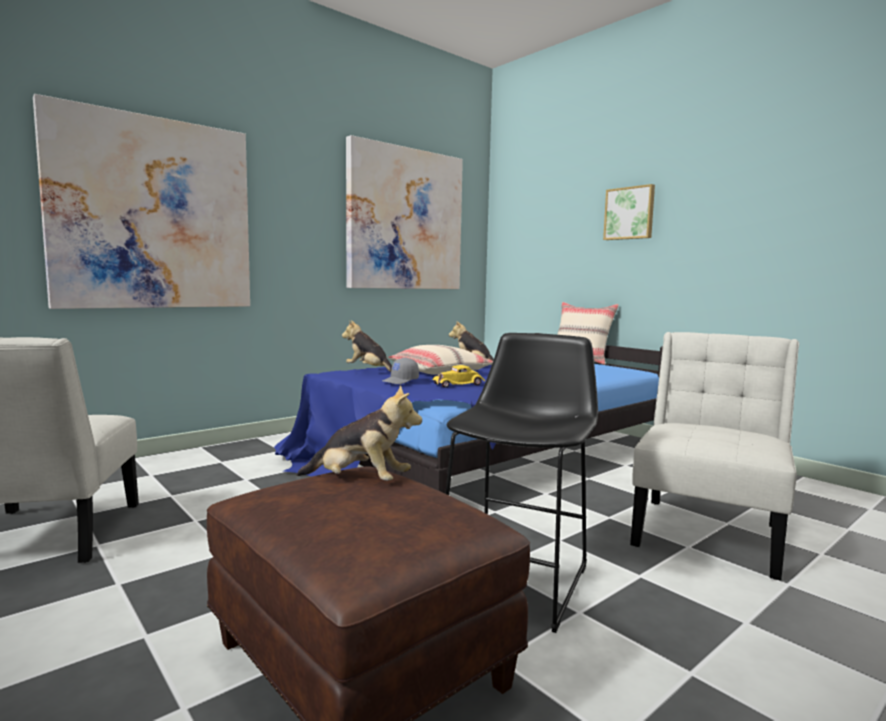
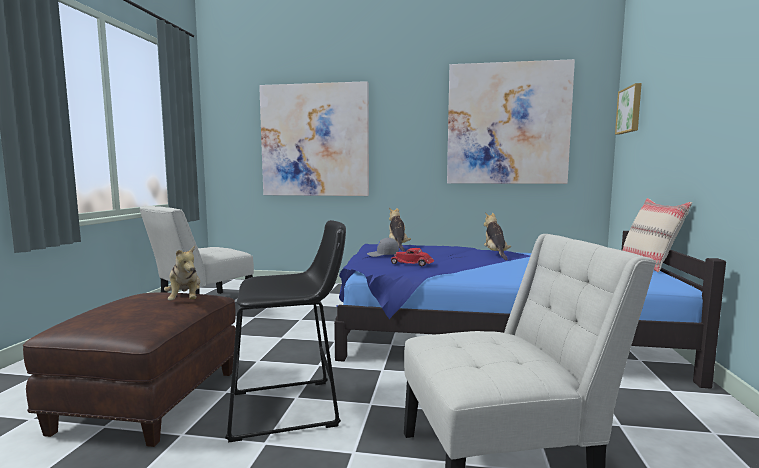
camera: 50 degrees right, 0 degrees up
(440, 372) = (442, 254): beige pillow -> none
(459, 384) = (412, 263): yellow toy car -> red toy car
(629, 213) = (707, 89): picture -> picture (630, 110)

